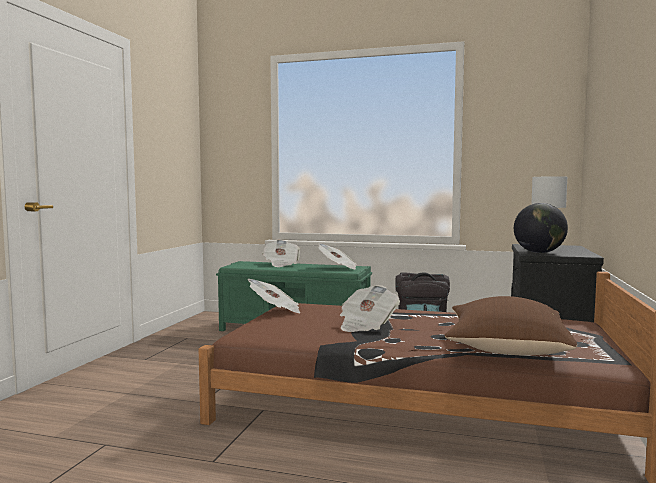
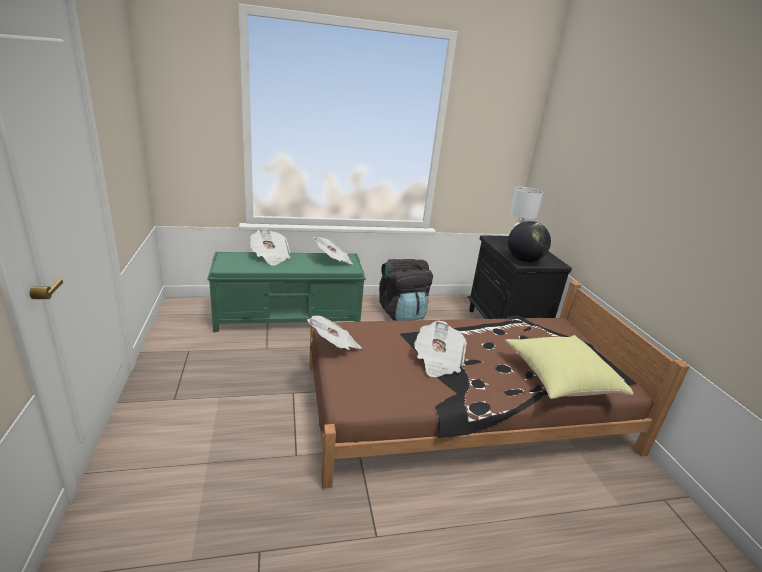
camera: 30 degrees left, 20 degrees up
(505, 349) = (558, 380): brown pillow -> yellow pillow

